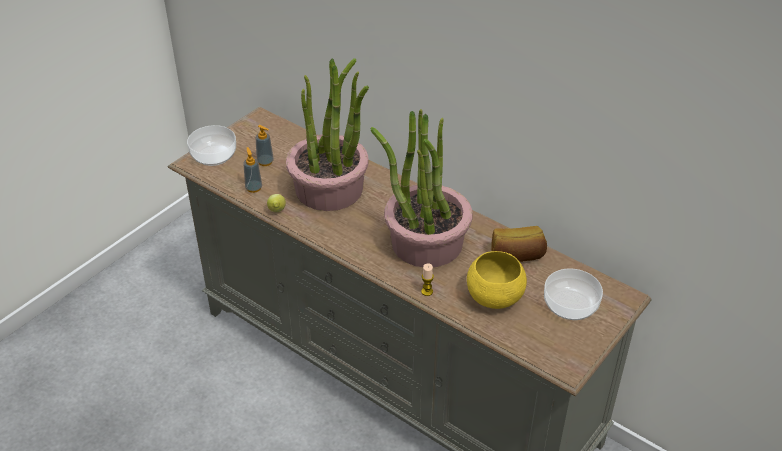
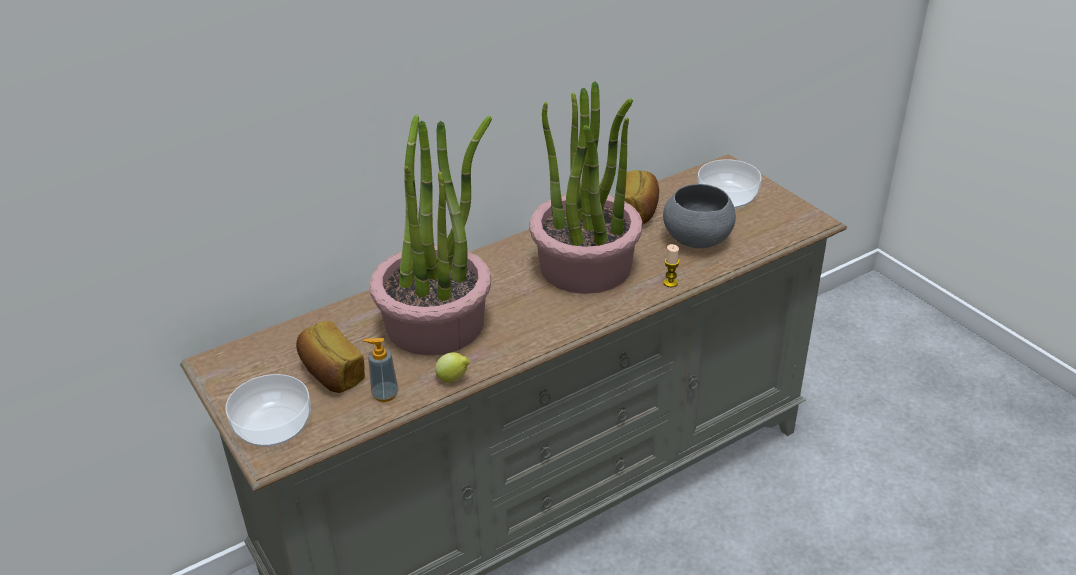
camera: 70 degrees left, 5 degrees down
(265, 162) = (331, 373): soap dispenser -> bread
(493, 297) = (697, 240): yellow bowl -> grey bowl

